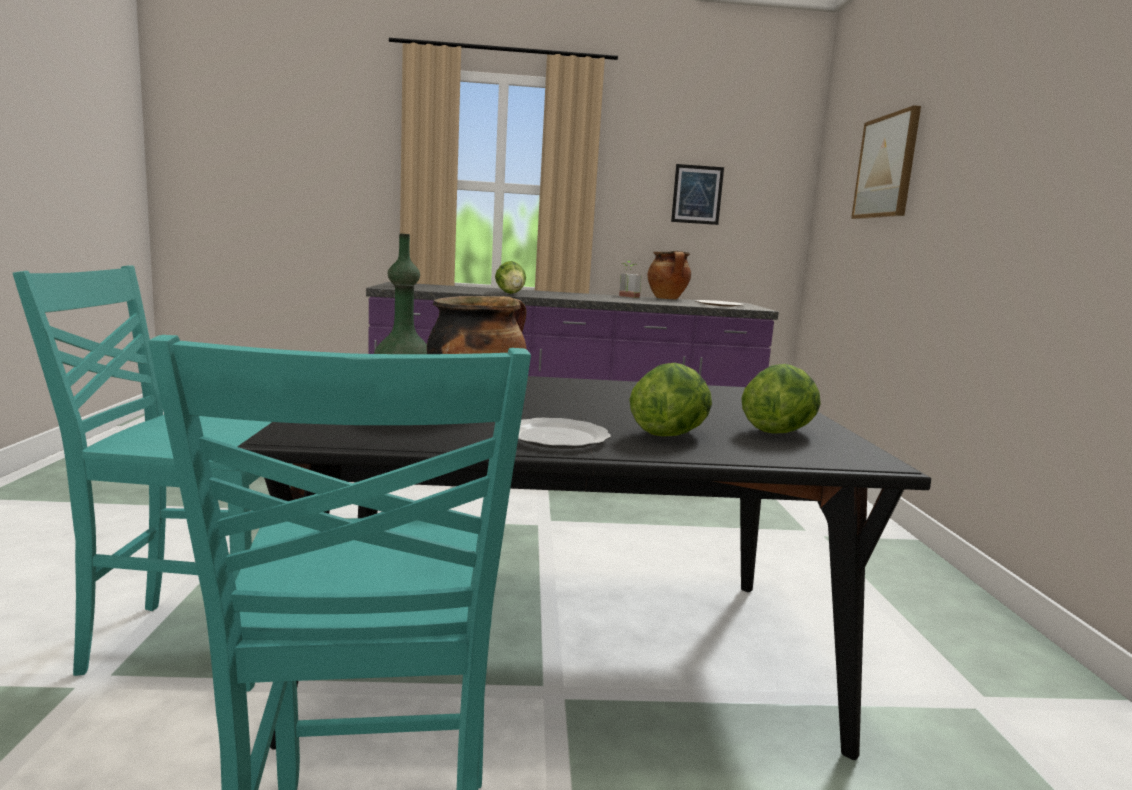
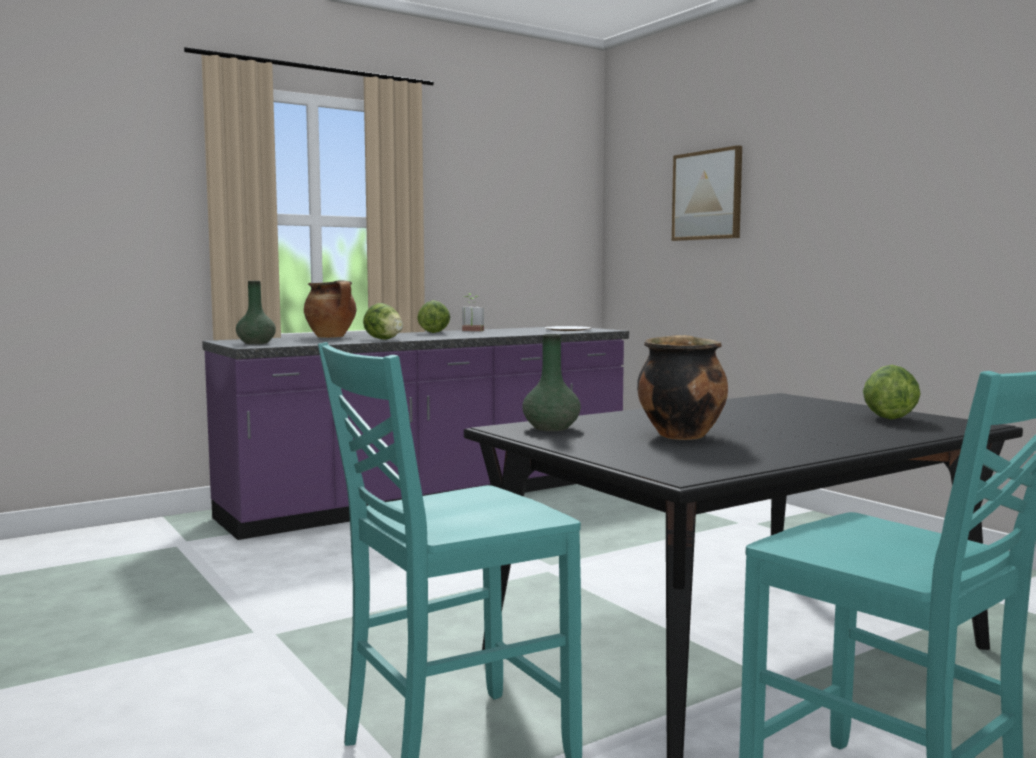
camera: 30 degrees left, 5 degrees down
(556, 438) = (815, 445): plate -> none
(667, 299) = (507, 329): cooking pot -> cooking pot (332, 337)
(670, 434) = (852, 430): lettuce -> lettuce (434, 333)
(697, 194) = (508, 221): picture -> none

